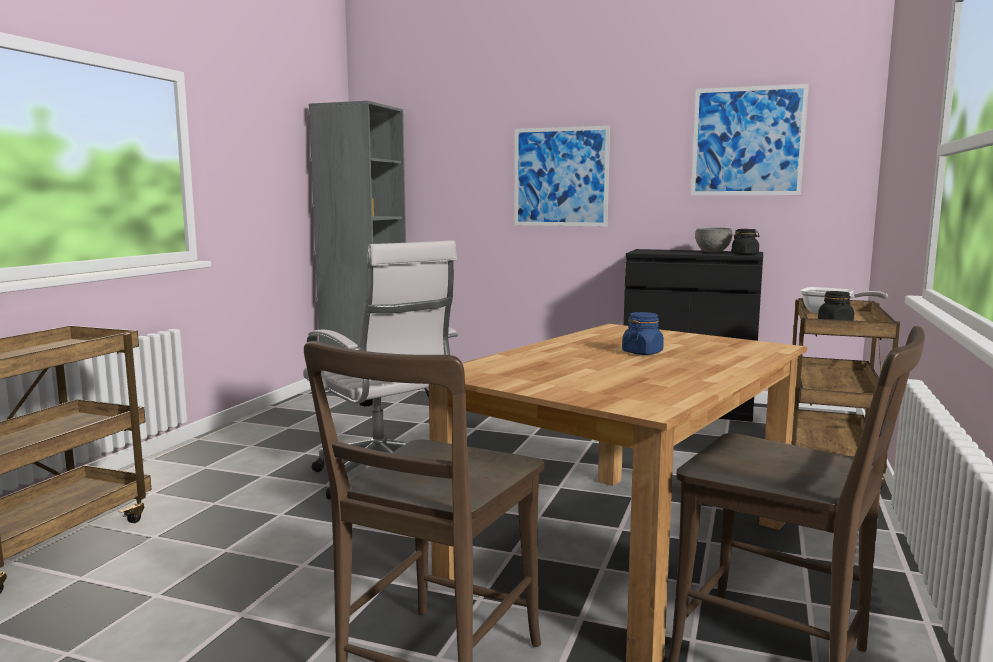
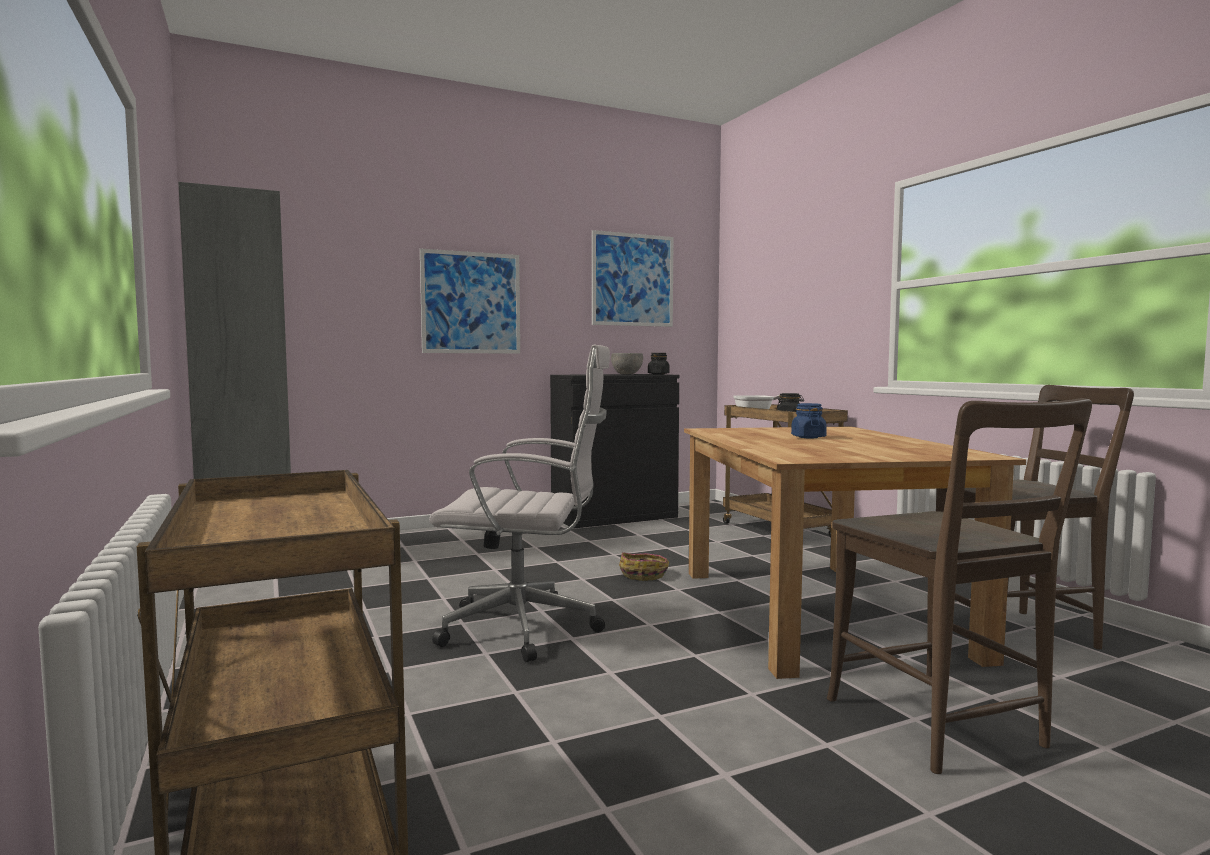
camera: 45 degrees left, 5 degrees down
(568, 465) = (644, 574): none -> basket

